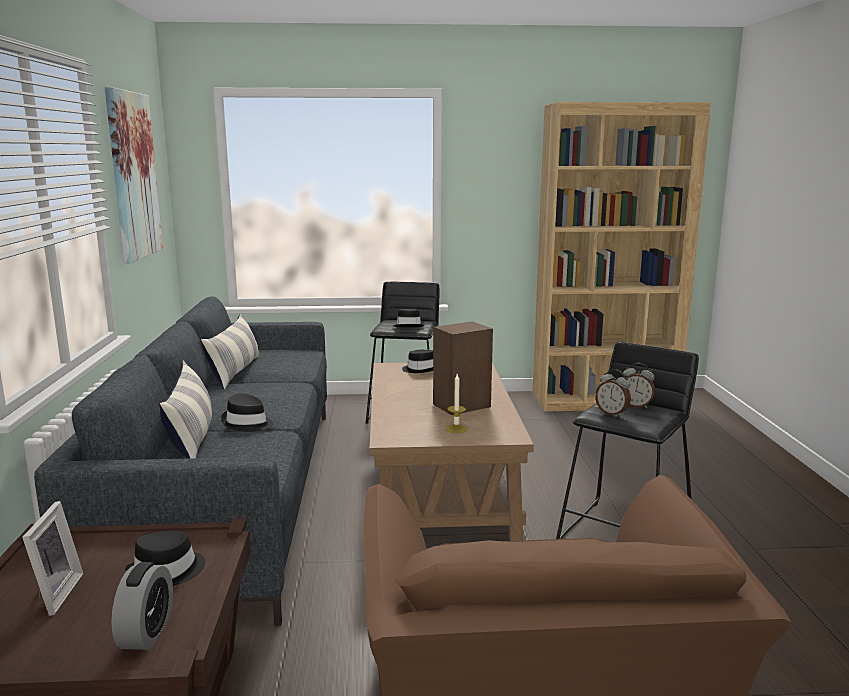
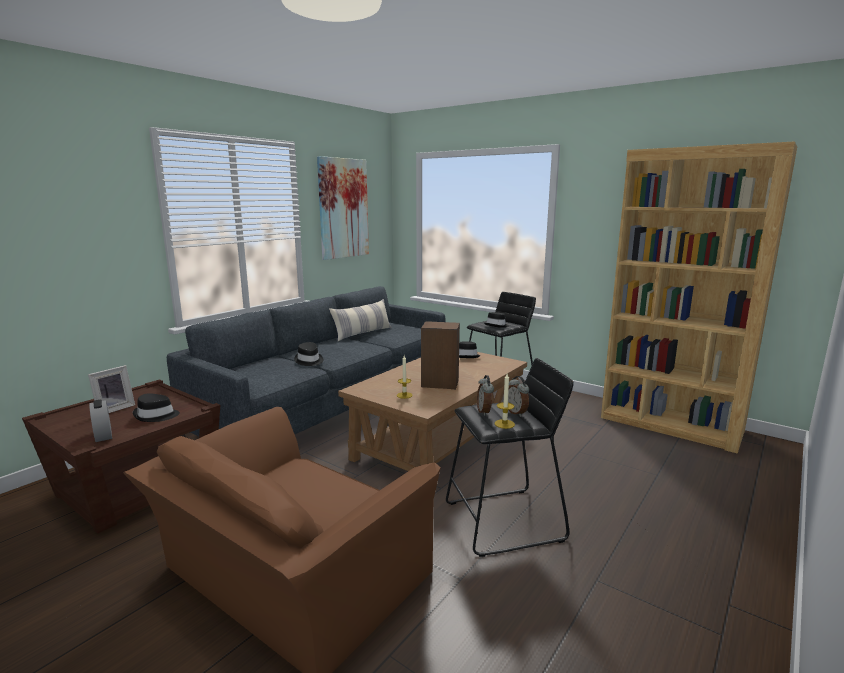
camera: 40 degrees right, 0 degrees up
(147, 633) = (103, 435): alarm clock -> alarm clock turned 105 degrees clockwise
(191, 437) = (273, 360): pillow -> none
(651, 418) = (504, 424): none -> candle

